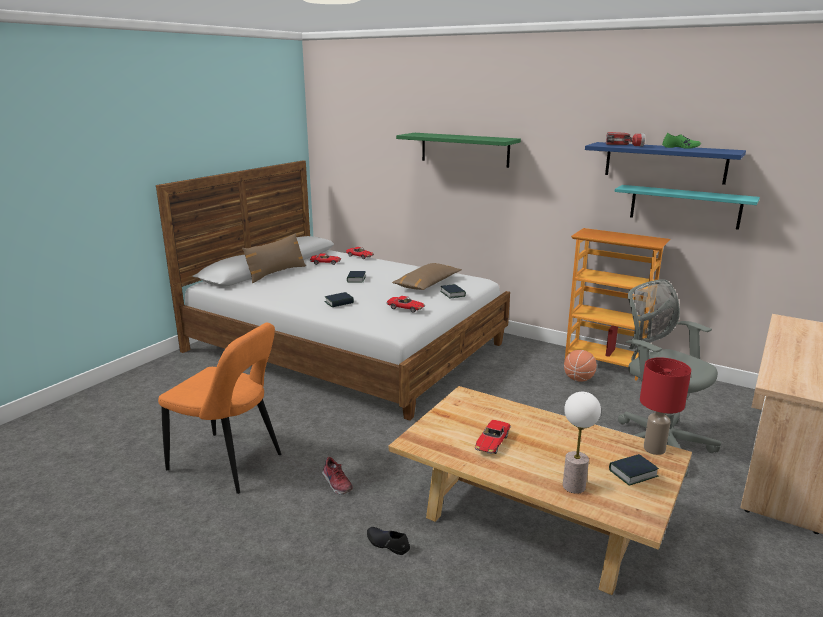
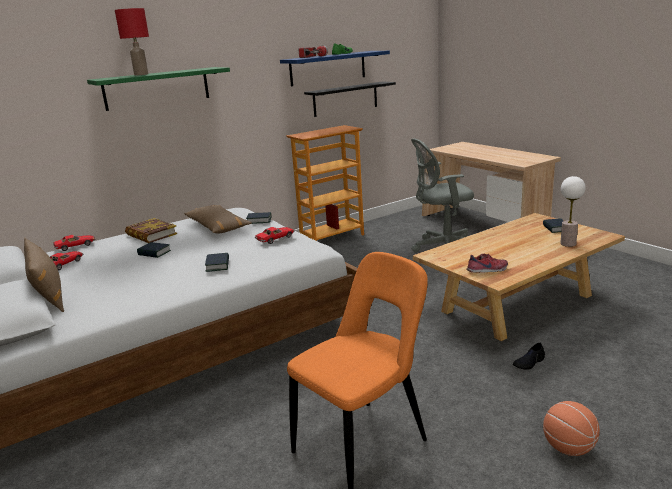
camera: 65 degrees left, 0 degrees up
(336, 483) = (435, 377): shoe -> shoe (487, 270)
(394, 269) = (151, 235): none -> book
(492, 443) = (508, 256): toy car -> none
(578, 379) = (345, 250): basketball -> basketball (568, 448)
(655, 449) = (530, 219): red table lamp -> red table lamp (141, 74)
(684, 206) = (345, 99): turquoise shelf -> black shelf

